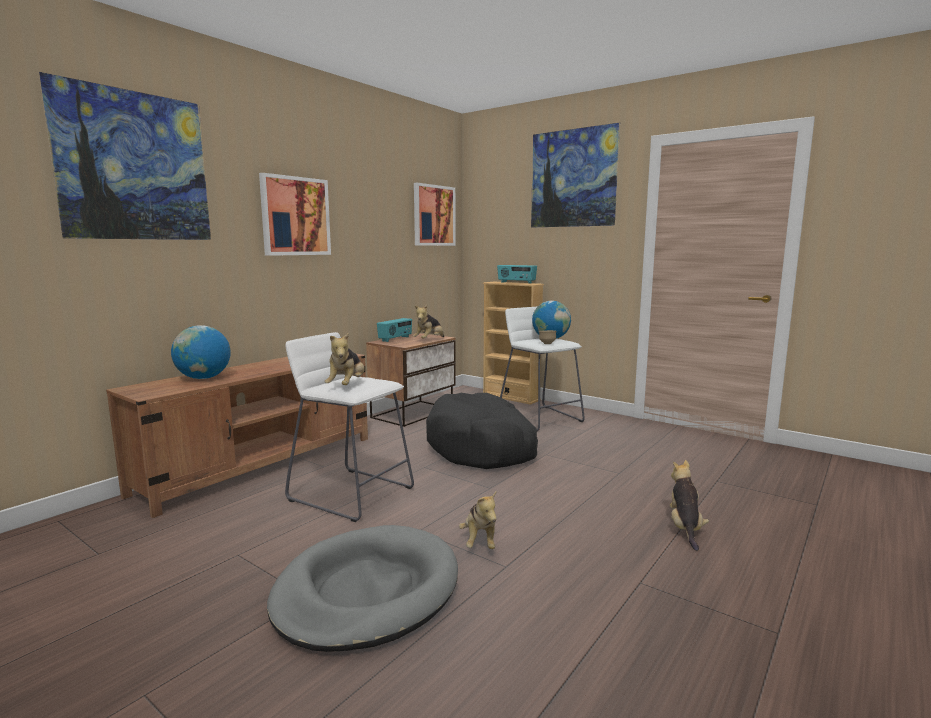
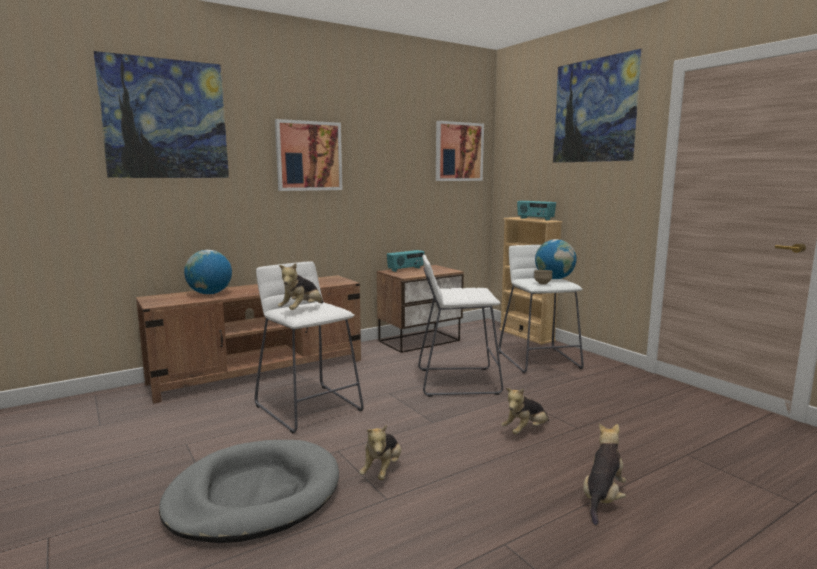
camera: 20 degrees right, 0 degrees up
(429, 340) = (434, 273): plush toy -> plush toy (525, 431)
(482, 447) = (457, 381): black dog bed -> white stool

